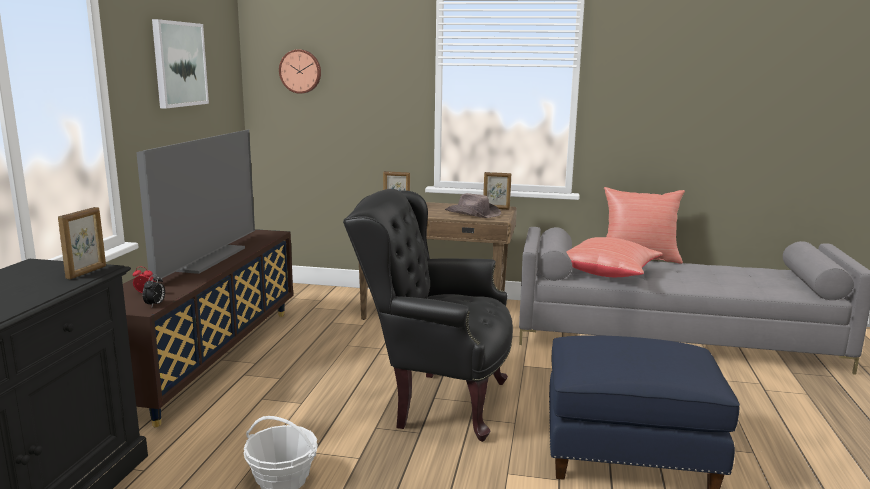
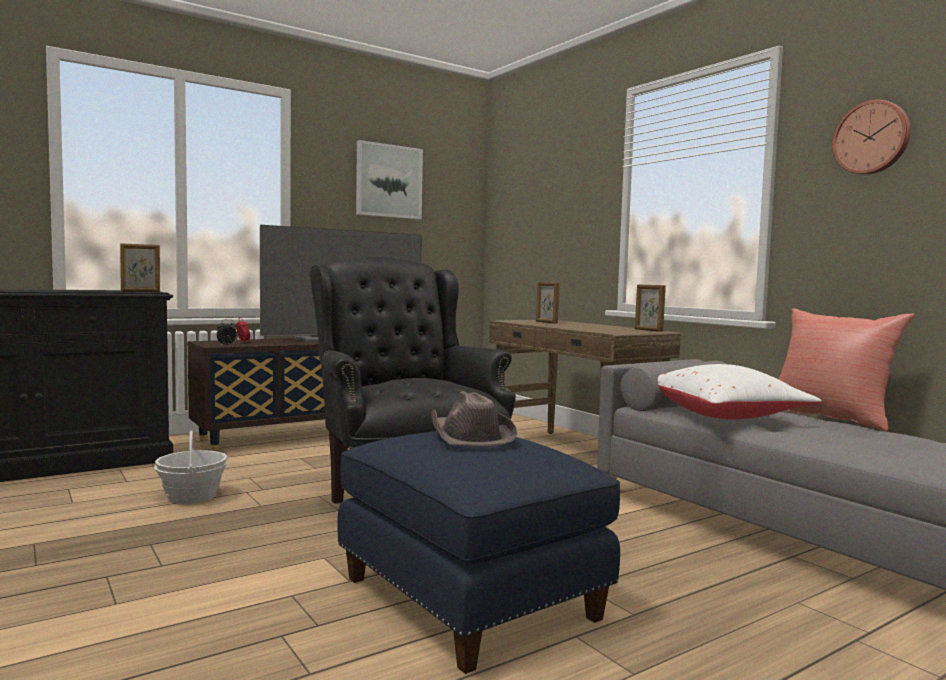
camera: 45 degrees right, 10 degrees down
(300, 71) = (522, 193): wall clock -> wall clock (872, 138)
(473, 214) = (602, 329): brown hat -> brown hat (469, 435)
(608, 273) = (725, 417): red pillow -> white pillow

